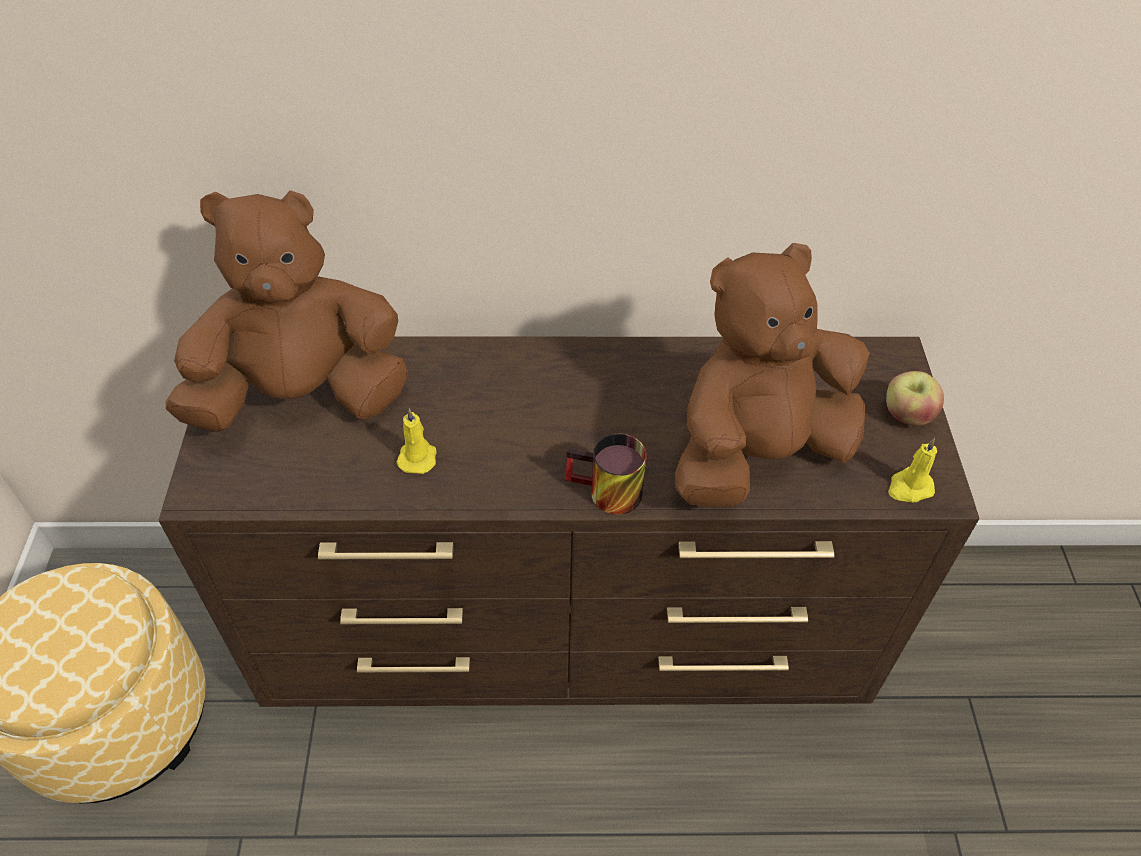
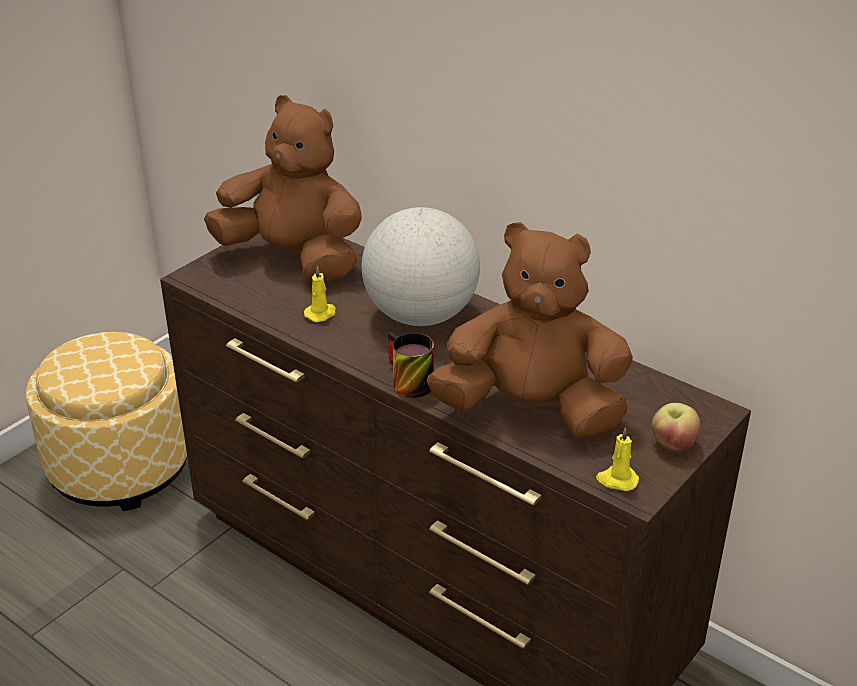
camera: 40 degrees right, 15 degrees down
(527, 397) = (421, 316): none -> globe

